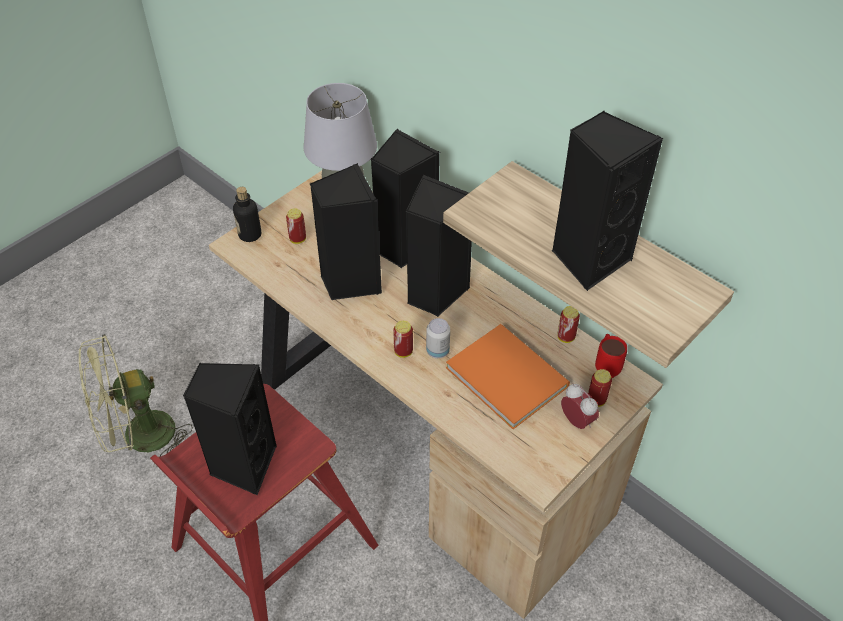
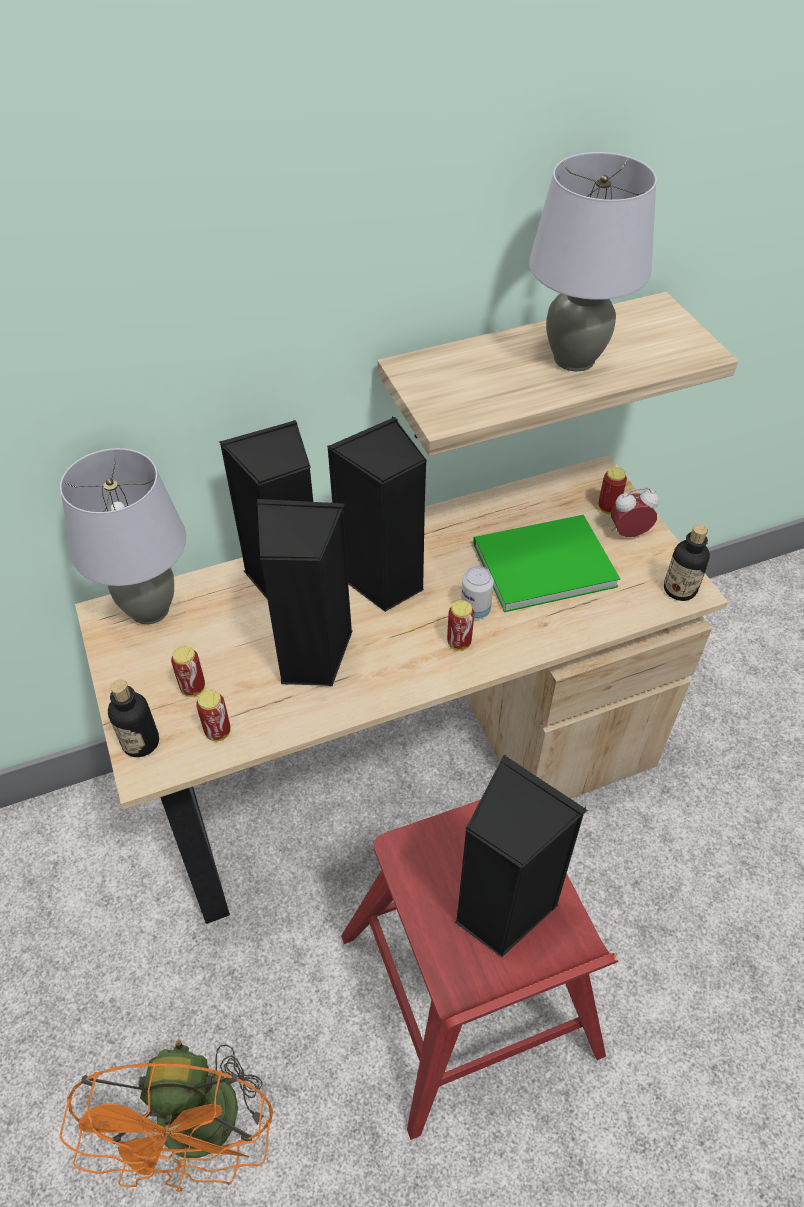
camera: 65 degrees left, 0 degrees up
(139, 438) = (199, 1136): green fan -> orange fan
(506, 373) = (539, 563): orange book -> green book
(535, 471) = (679, 589): none -> bottle
(566, 337) = (513, 497): can -> can (218, 732)
(589, 258) = (574, 360): black speaker -> grey table lamp
(606, 366) = (568, 484): red mug -> none

